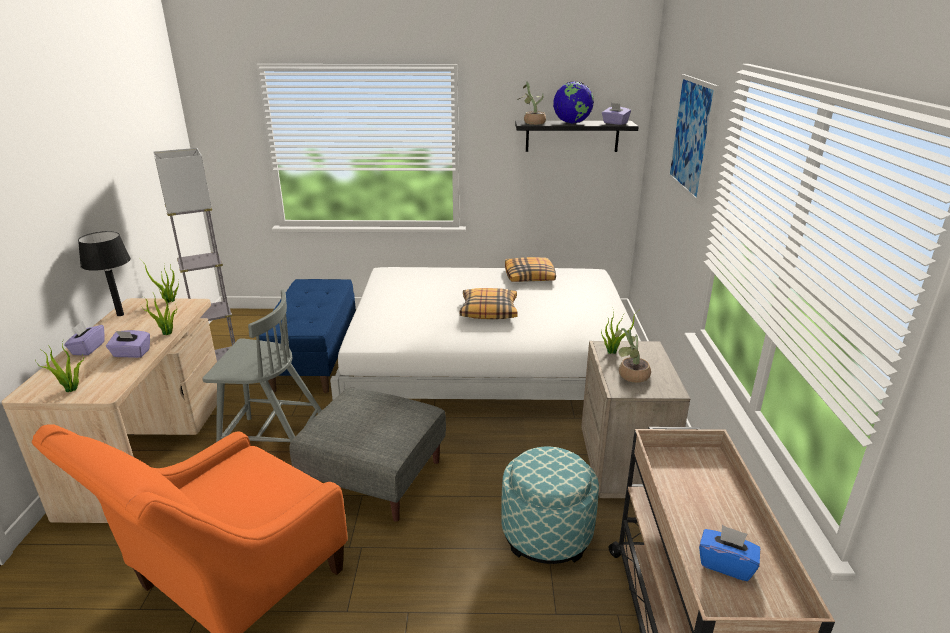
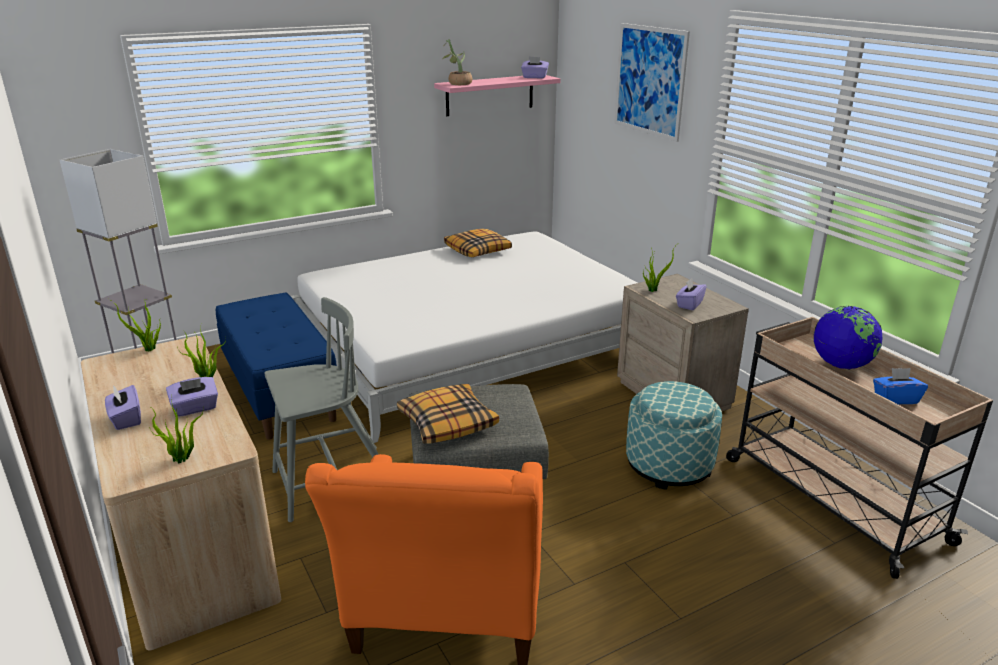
camera: 30 degrees left, 0 degrees up
(120, 315) = (105, 377): black table lamp -> none
(489, 311) = (479, 288): pillow -> pillow (447, 422)
(572, 123) = (496, 81): globe -> globe (841, 365)
(572, 136) = (490, 95): black shelf -> pink shelf
(630, 376) = (689, 304): potted plant -> purple tissue box

